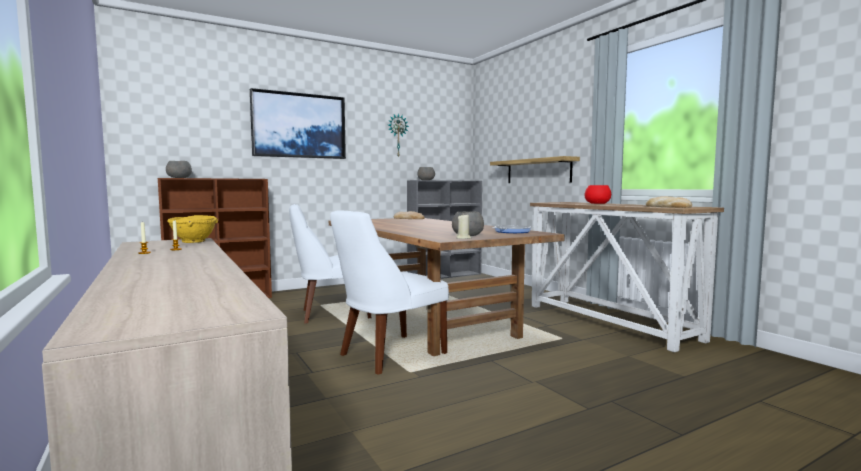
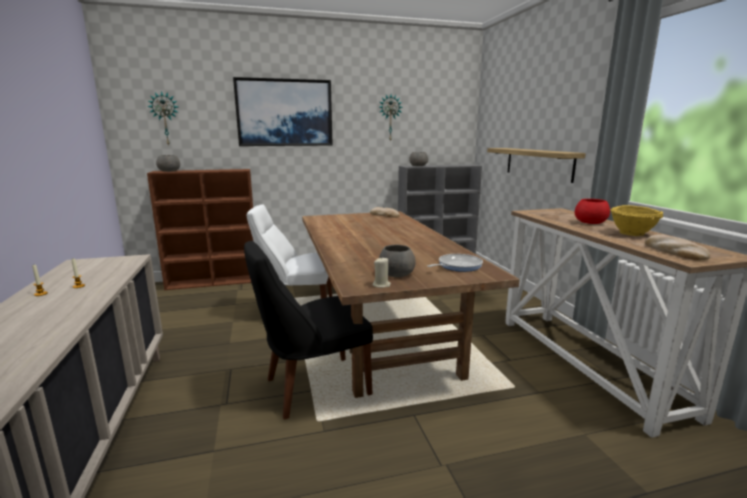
camera: 15 degrees right, 10 degrees up
(175, 125) = (165, 119): none -> wall clock
(194, 242) = (121, 265): yellow bowl -> yellow bowl (632, 234)
(388, 355) = (312, 387): white chair -> black chair

